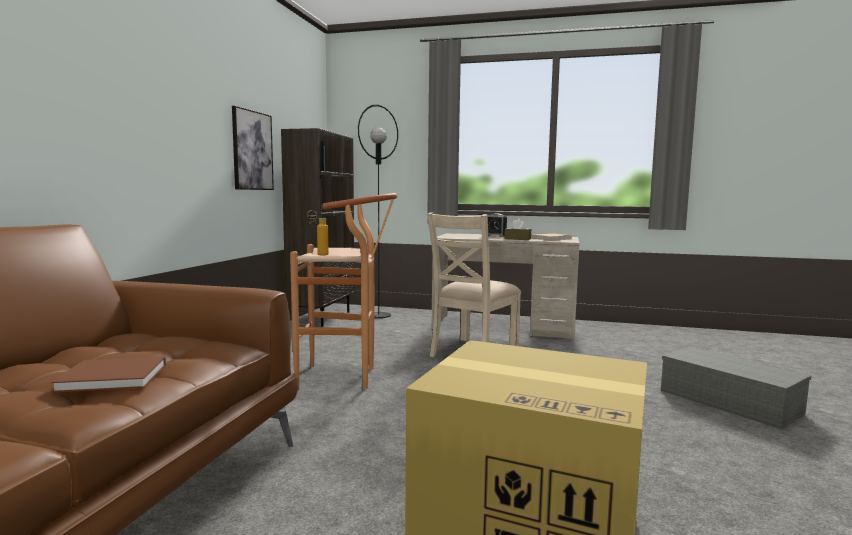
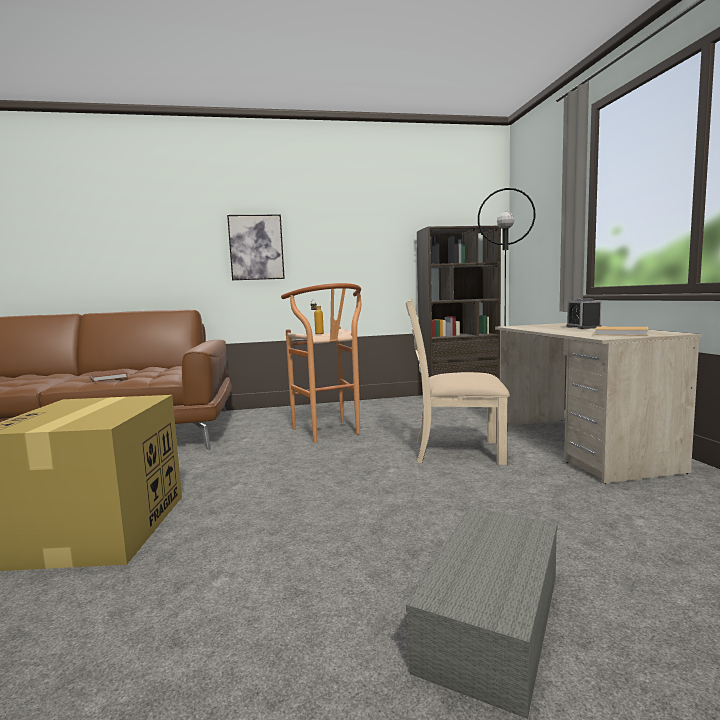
camera: 65 degrees right, 0 degrees up
(252, 150) = (382, 253): picture -> picture (256, 247)
(517, 239) = (567, 331): brown tissue box -> none

